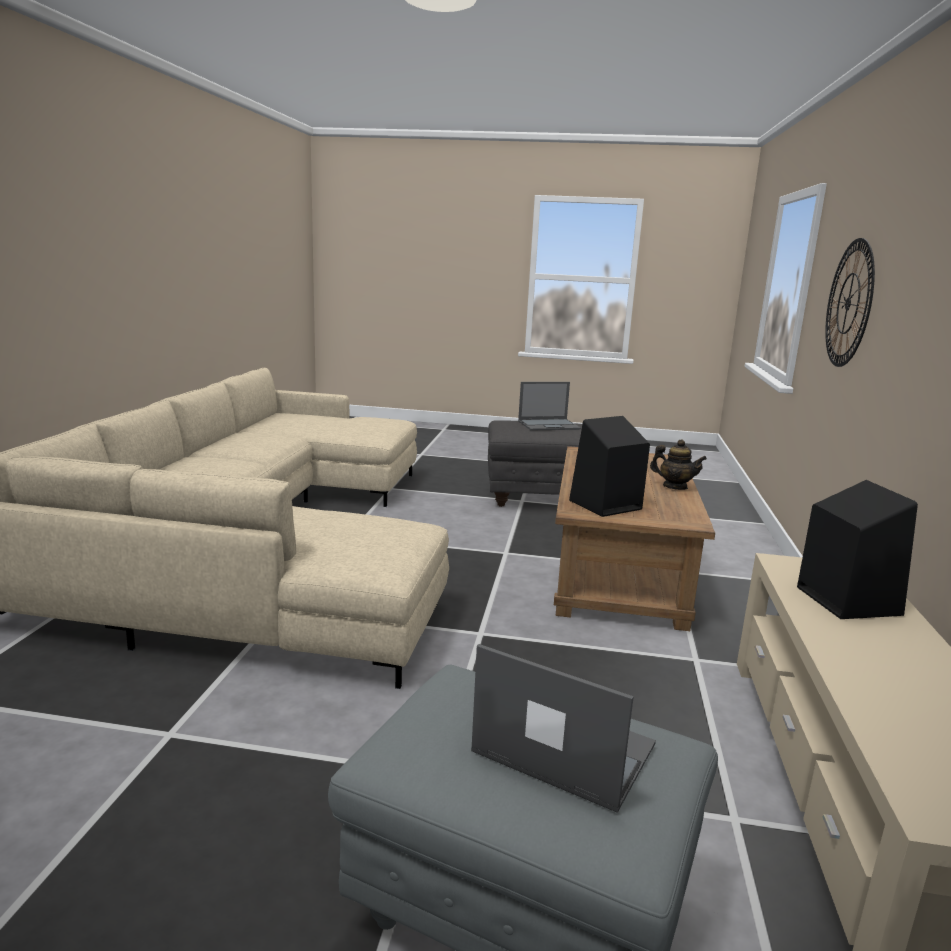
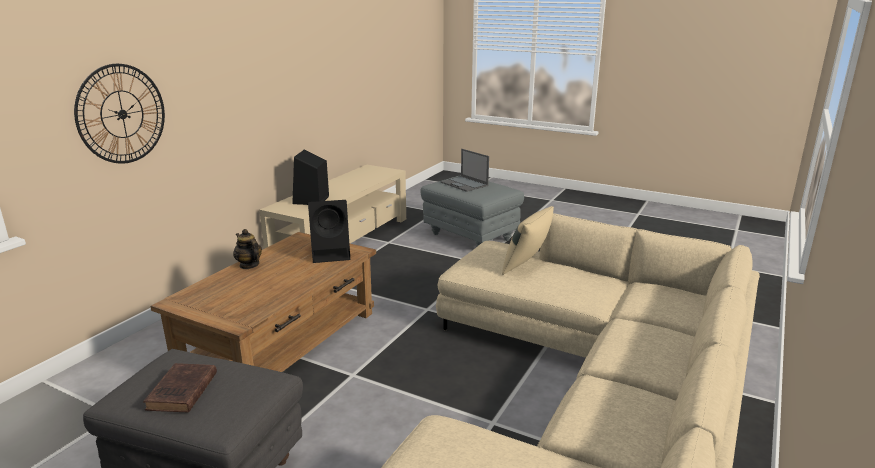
camera: 160 degrees left, 5 degrees up
(318, 531) = (526, 266): none -> beige pillow
(549, 425) = (181, 392): laptop -> brown book

